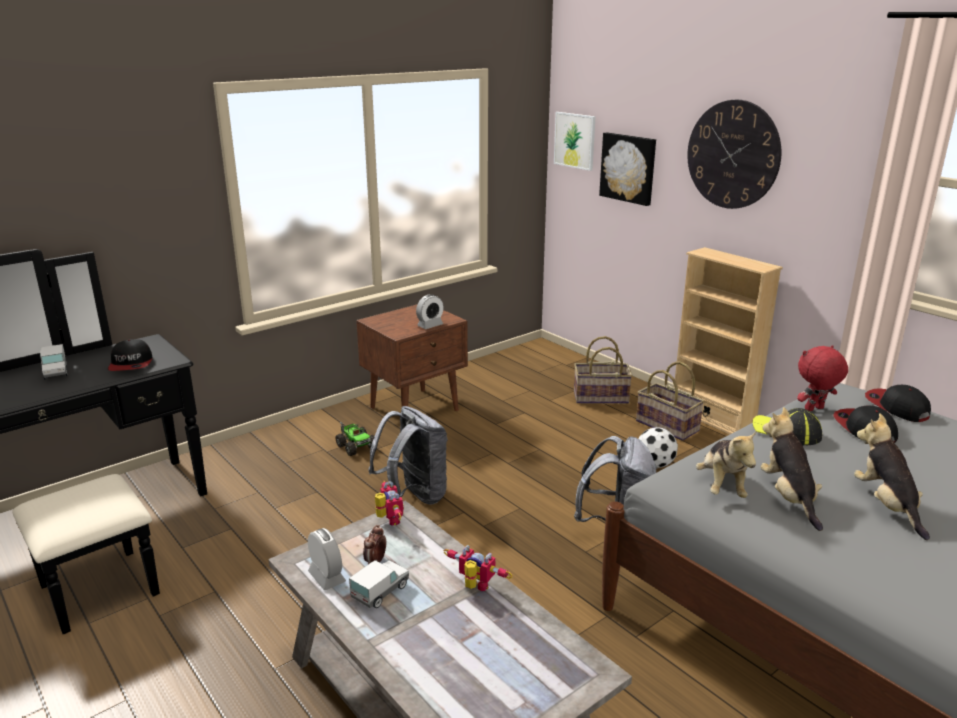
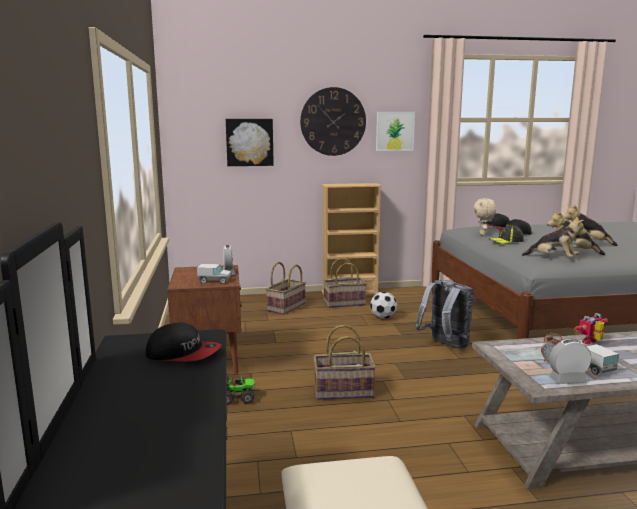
camera: 60 degrees left, 10 degrees down
(56, 372) = (133, 396): toy truck -> toy truck (214, 281)
(388, 520) = (498, 350): toy robot -> none
(414, 496) = (343, 392): grey backpack -> basket
(575, 140) = (192, 129): picture -> picture (395, 131)
(814, 409) = (483, 234): red plush toy -> beige plush toy

